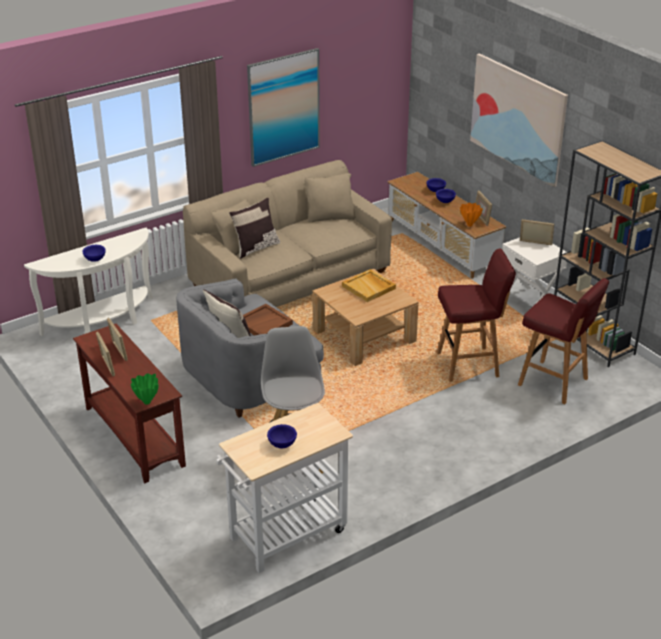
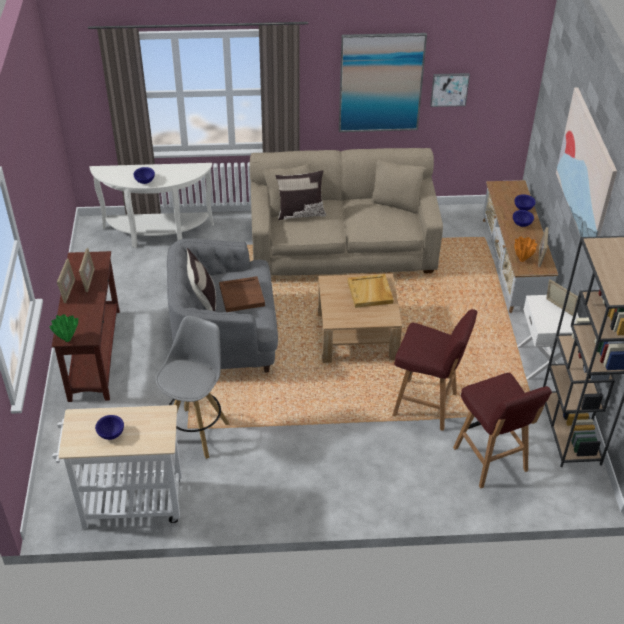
camera: 30 degrees right, 10 degrees up
(340, 100) = (449, 89): none -> picture

